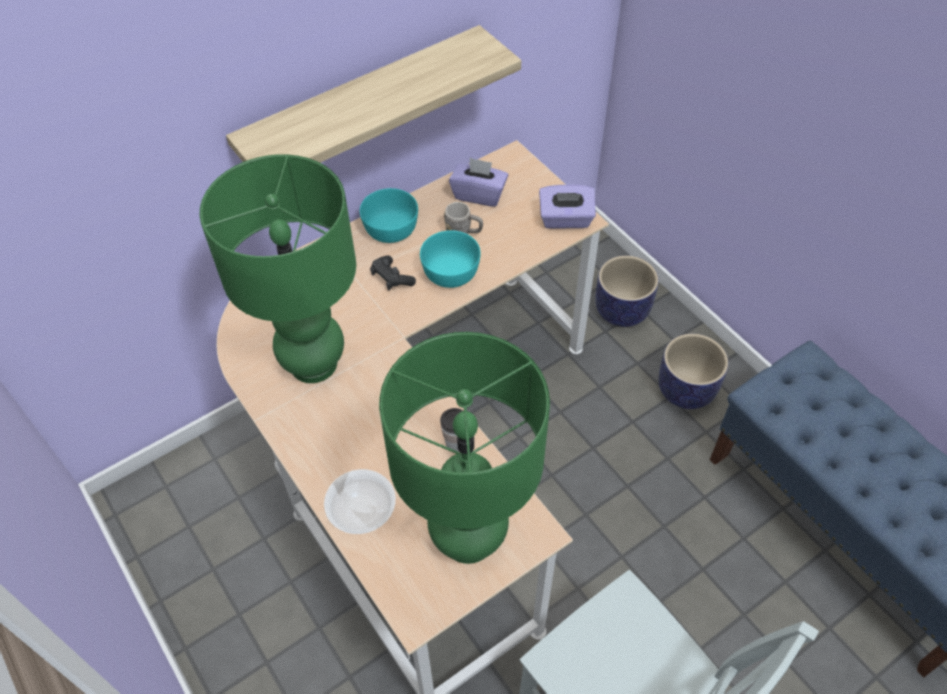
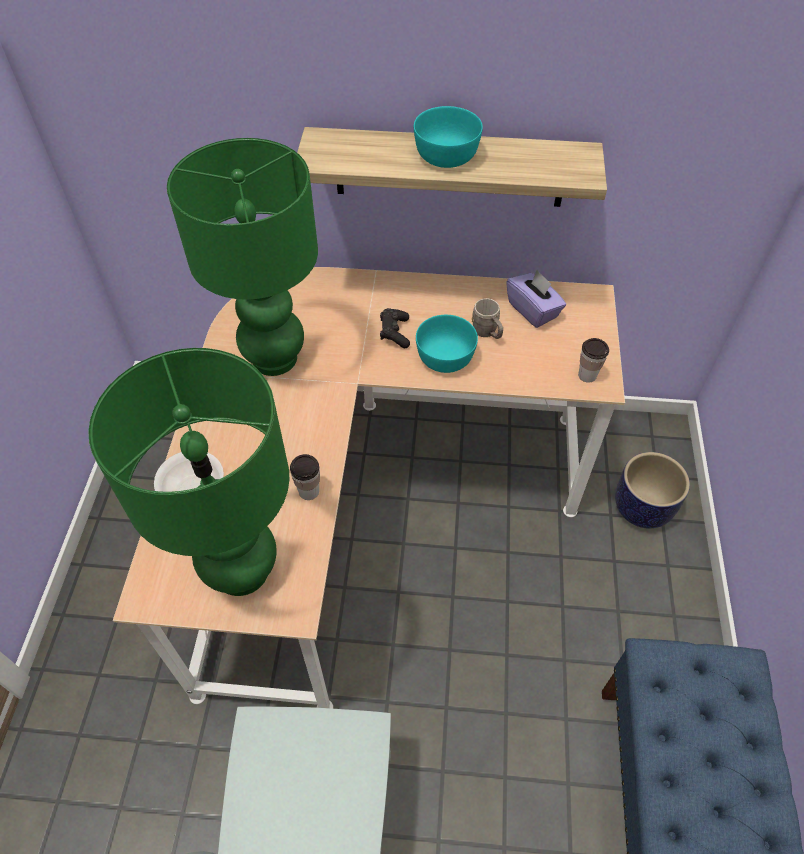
camera: 40 degrees right, 0 degrees up
(390, 229) = (433, 295): turquoise bowl -> turquoise bowl (445, 155)
(565, 220) = (587, 375): purple tissue box -> cup
(686, 391) = (637, 617): planter -> none

